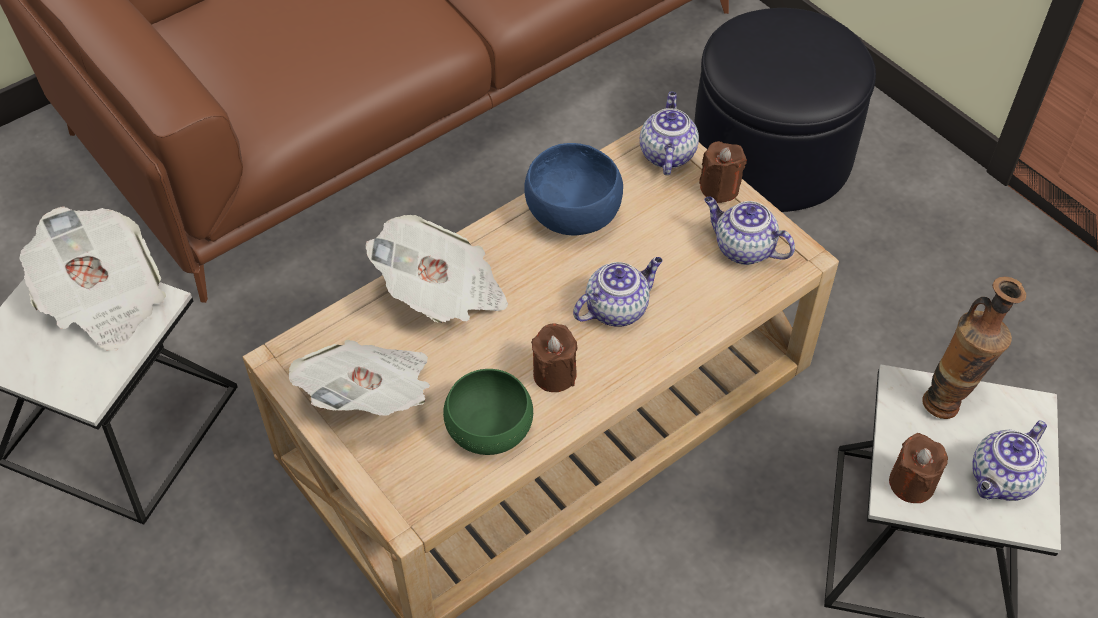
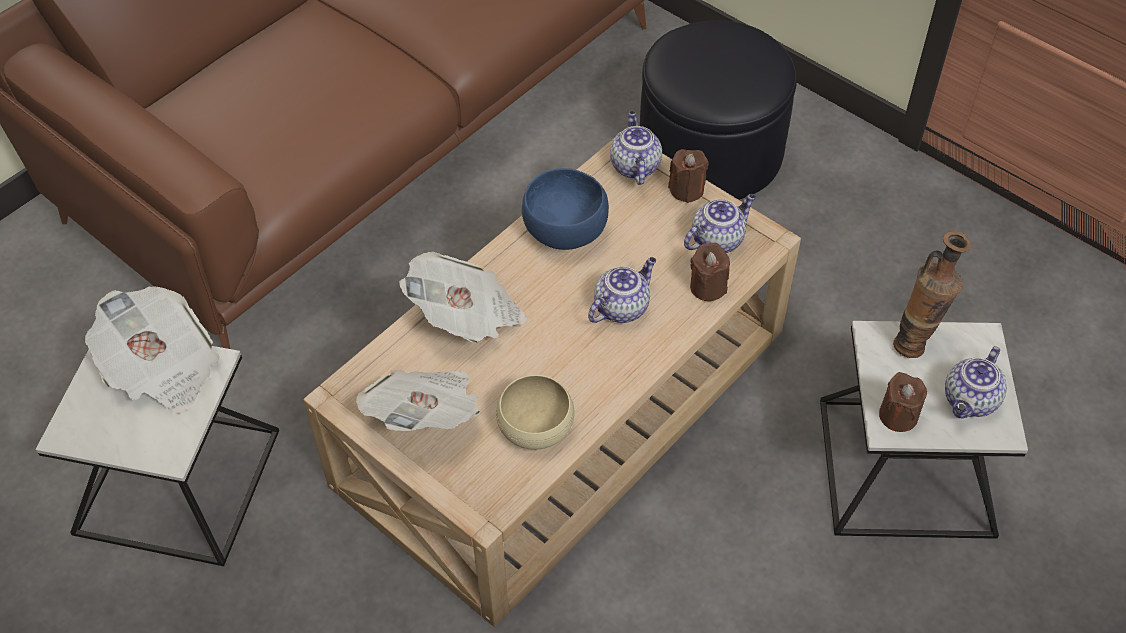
camera: 10 degrees left, 0 degrees up
(489, 426) = (535, 425): green bowl -> beige bowl
(554, 374) = (581, 372): brown candle -> brown candle (708, 287)
(742, 248) = (717, 239): teapot -> teapot turned 120 degrees clockwise

